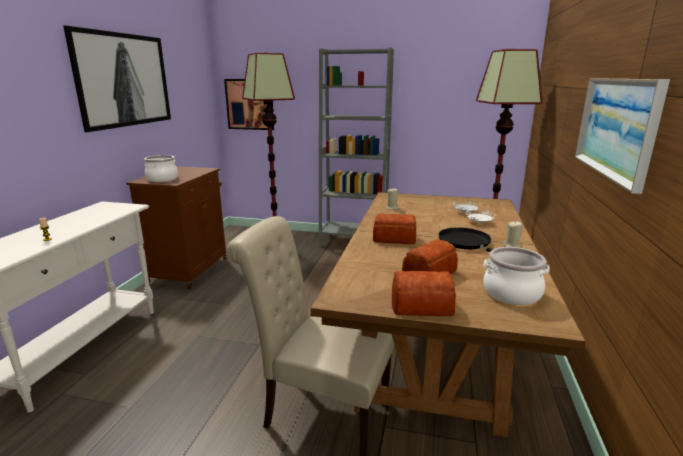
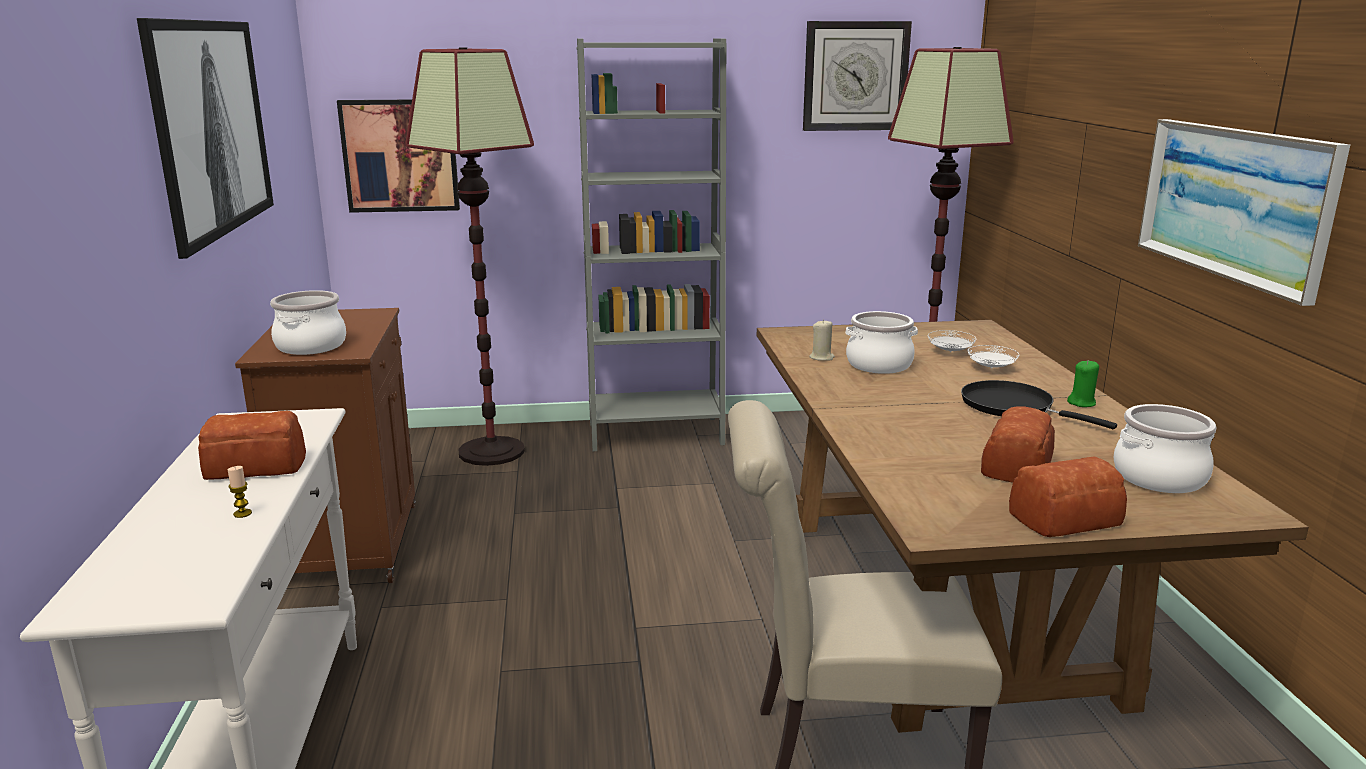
camera: 20 degrees left, 0 degrees up
(395, 239) = (897, 415): bread -> bread (257, 467)
(417, 214) = (879, 365): none -> cooking pot
(467, 68) = (855, 76): none -> wall clock
(512, 246) = (1081, 403): beige candle -> green candle

